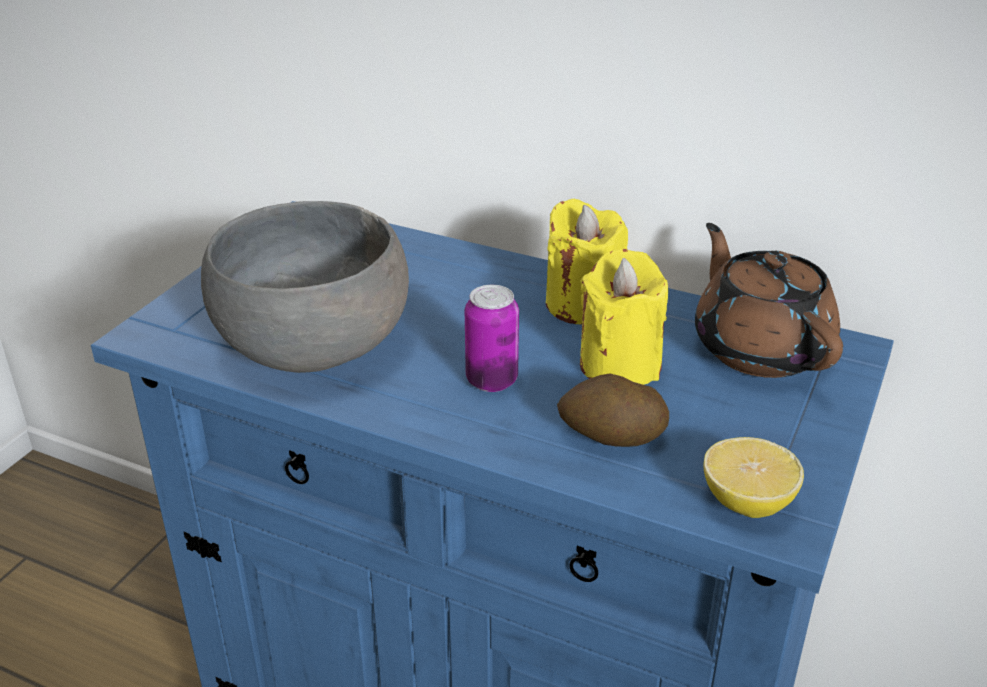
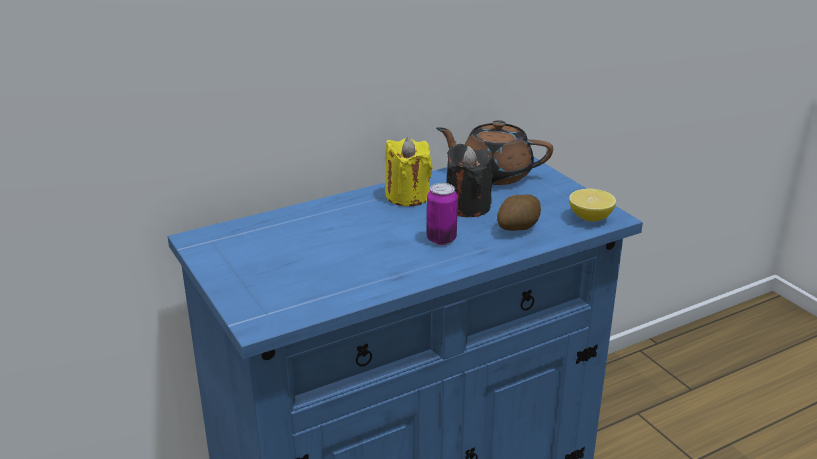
camera: 55 degrees left, 5 degrees down
(314, 345) = (346, 274): grey bowl -> none
(619, 365) = (467, 207): yellow candle -> black candle

